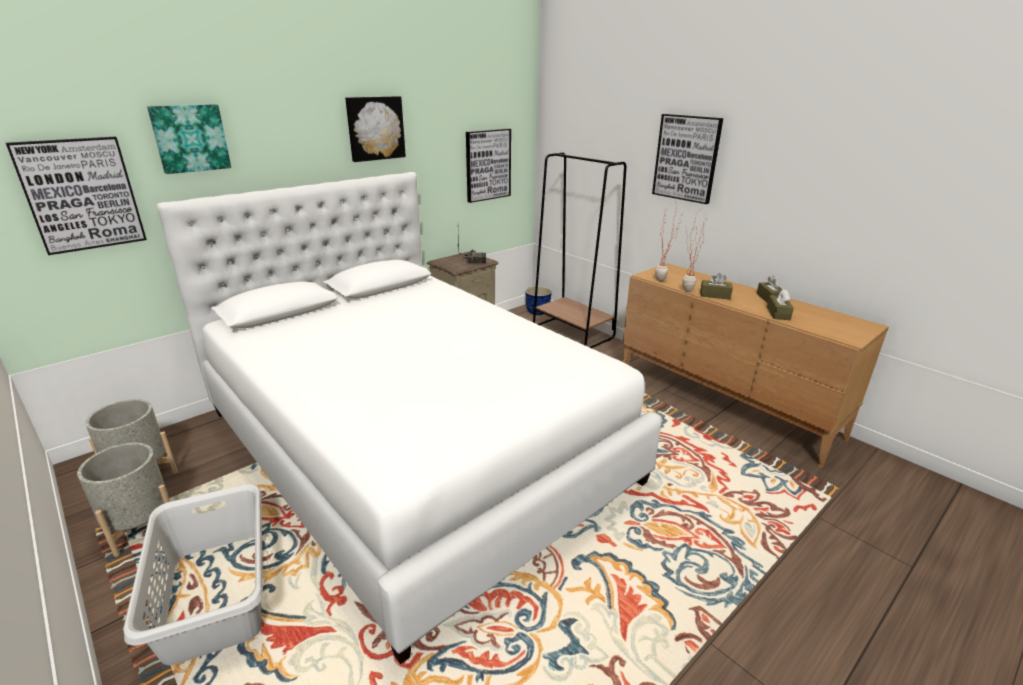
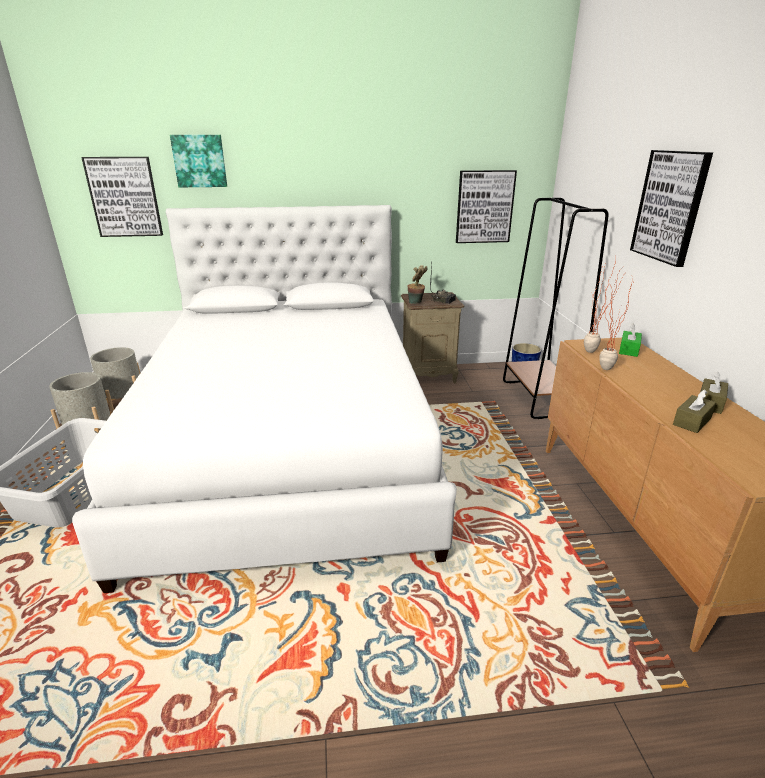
camera: 35 degrees right, 0 degrees up
(375, 128) = (359, 161): picture -> none
(455, 267) = (416, 302): none -> potted plant
(679, 273) = (629, 350): none -> green tissue box
(715, 295) = (634, 381): brown tissue box -> none

